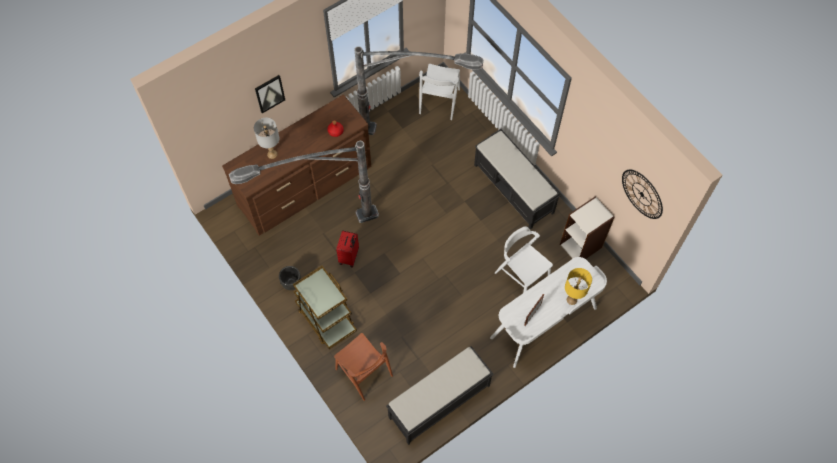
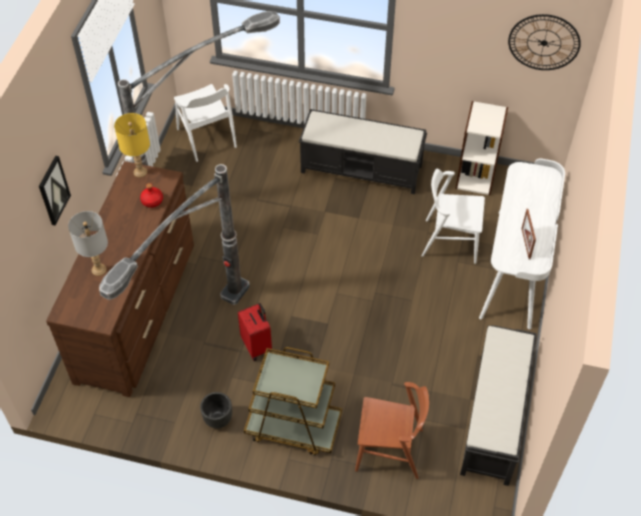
camera: 40 degrees left, 10 degrees down
(572, 300) = (546, 205): yellow table lamp -> yellow table lamp (140, 172)

